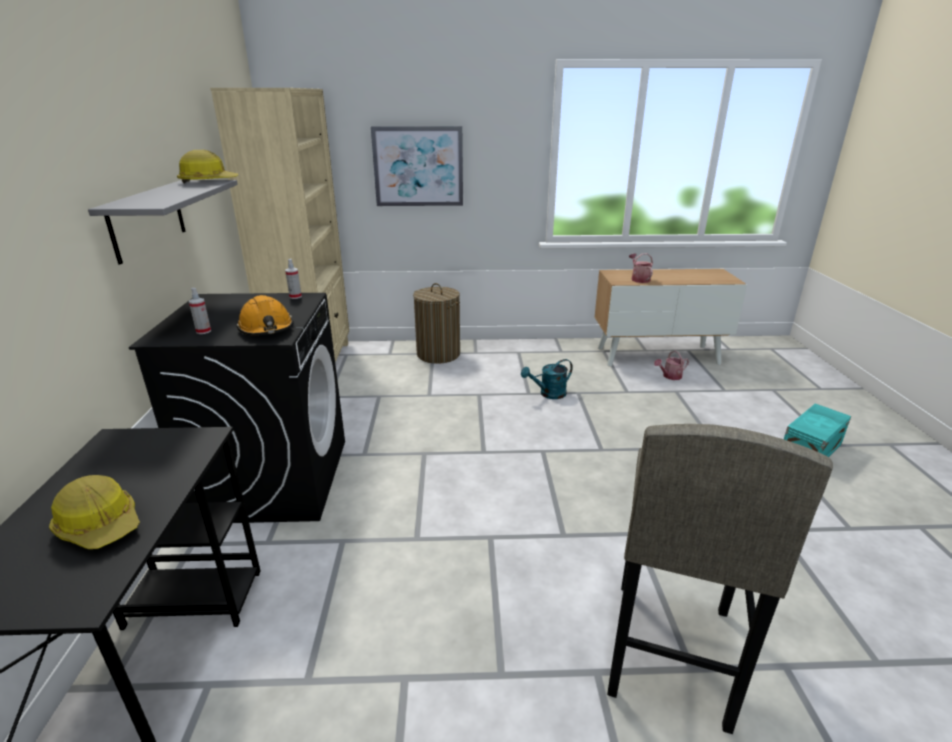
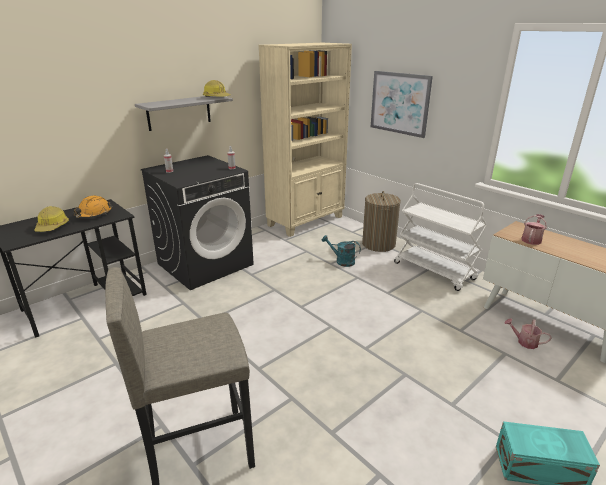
camera: 50 degrees right, 0 degrees up
(267, 329) = (186, 178): orange hard hat -> orange hard hat (93, 214)
(527, 355) = (434, 271): none -> white cart
(548, 394) = (399, 300): turquoise watering can -> turquoise watering can (341, 261)

